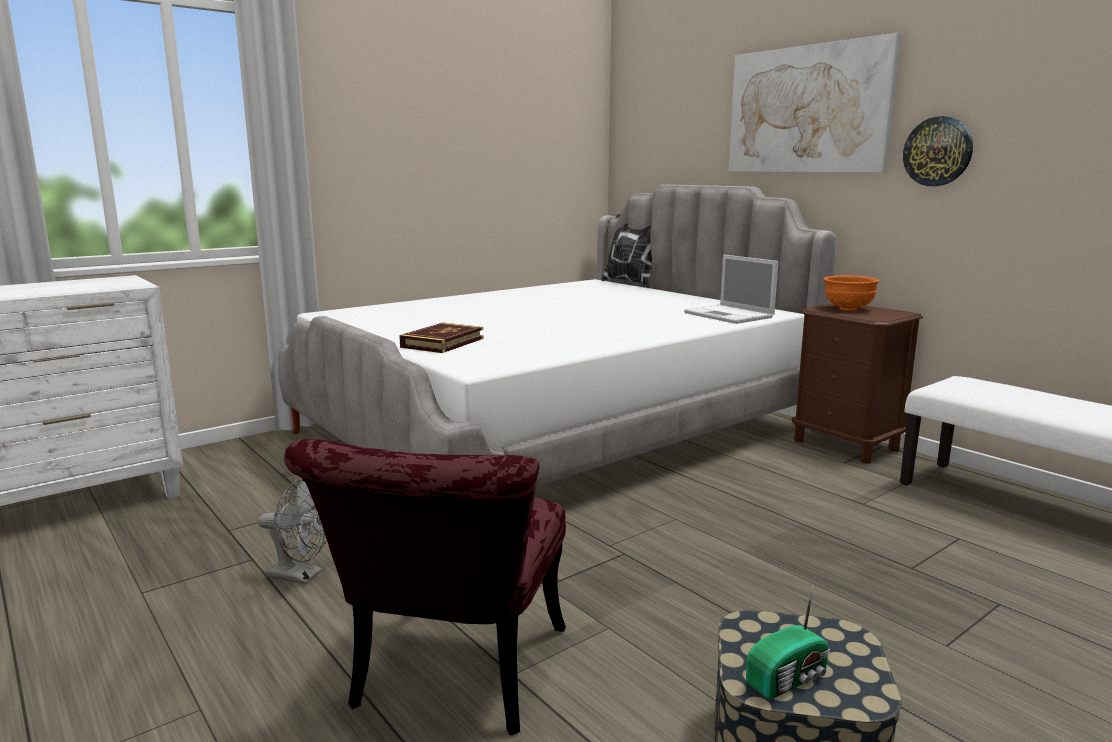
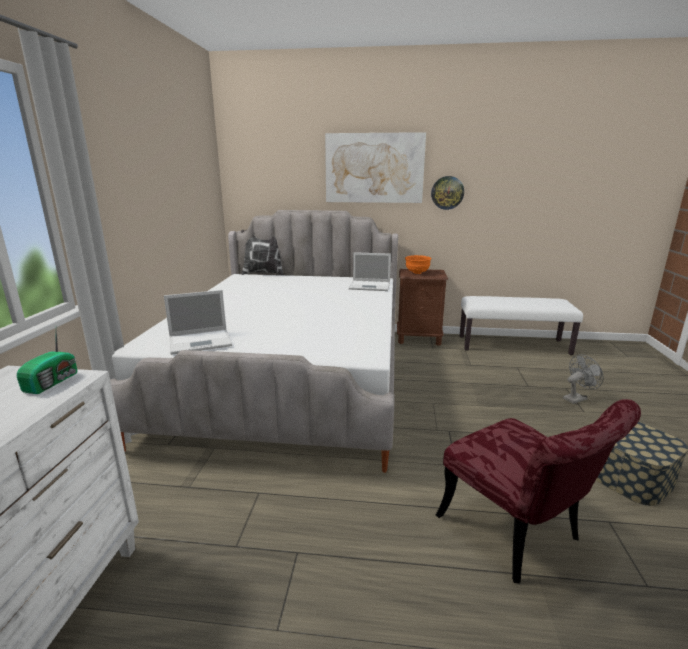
camera: 45 degrees left, 5 degrees up
(301, 576) = (348, 540): grey fan -> grey fan (577, 398)
(374, 320) = (201, 341): none -> laptop
(442, 343) = (298, 346): book -> none
(789, 678) = (652, 448): radio -> radio (53, 382)

